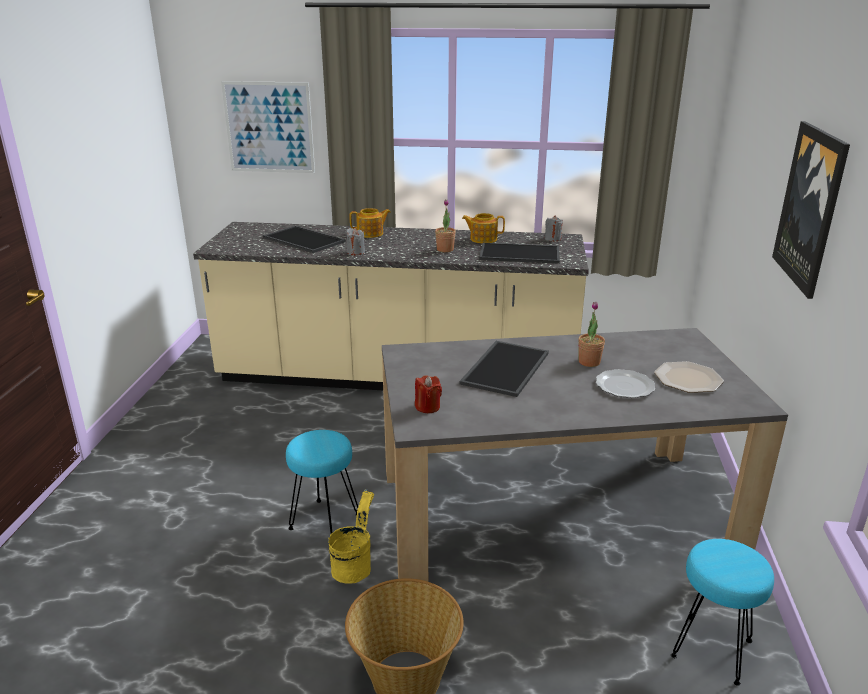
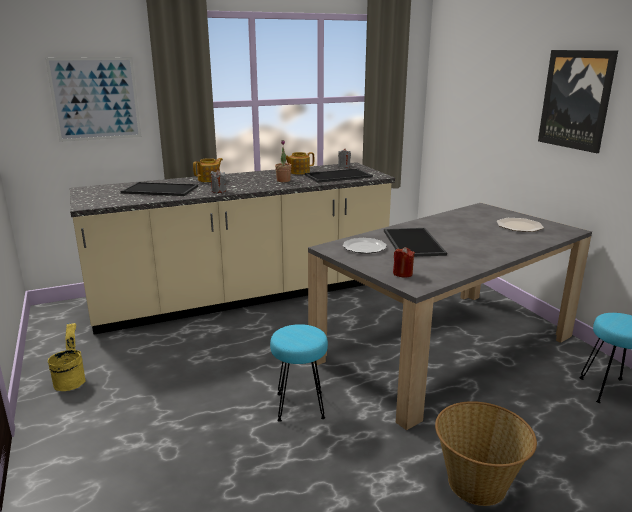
camera: 30 degrees left, 5 degrees down
(354, 565) = (356, 427): yellow bucket -> yellow bucket (71, 380)
(589, 362) = (455, 229): potted plant -> none
(625, 386) = (495, 236): plate -> plate (365, 247)

